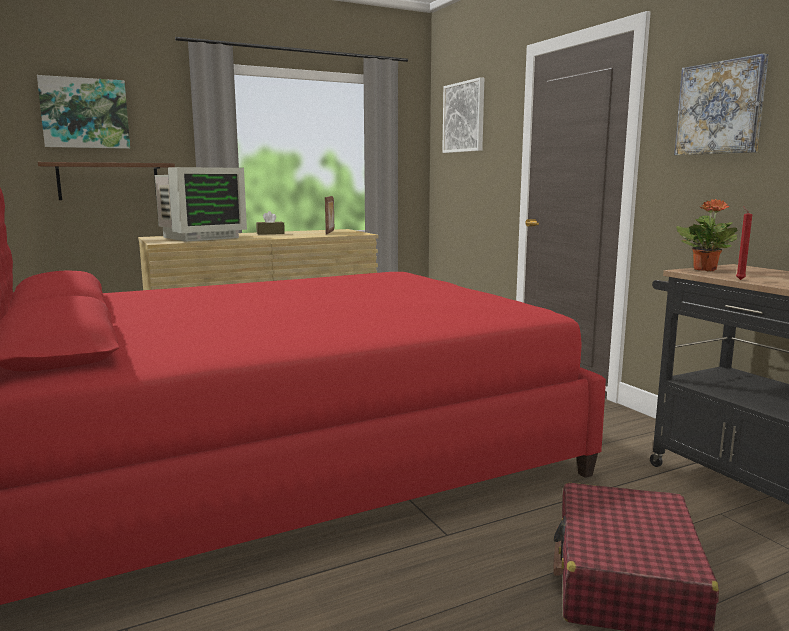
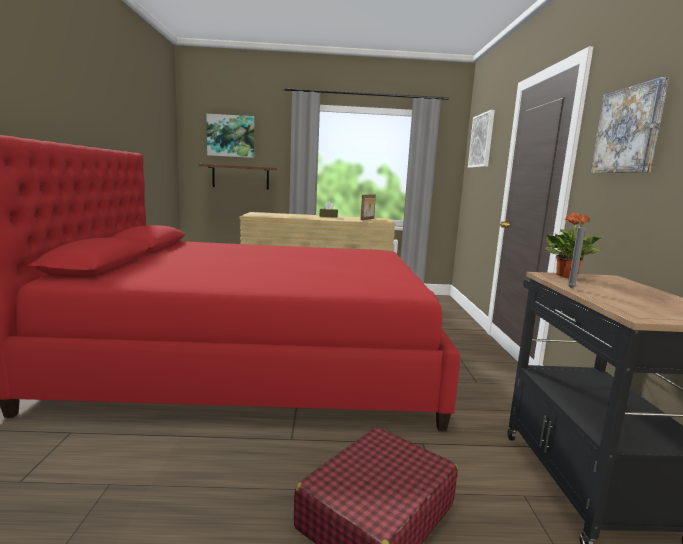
camera: 25 degrees right, 0 degrees up
(200, 237) = (280, 215): monitor -> none
(739, 279) = (570, 288): red candle -> grey candle

